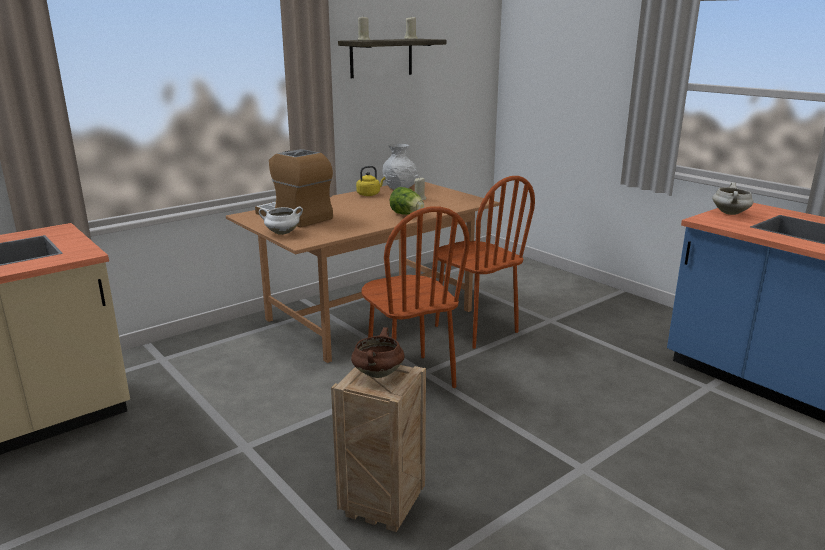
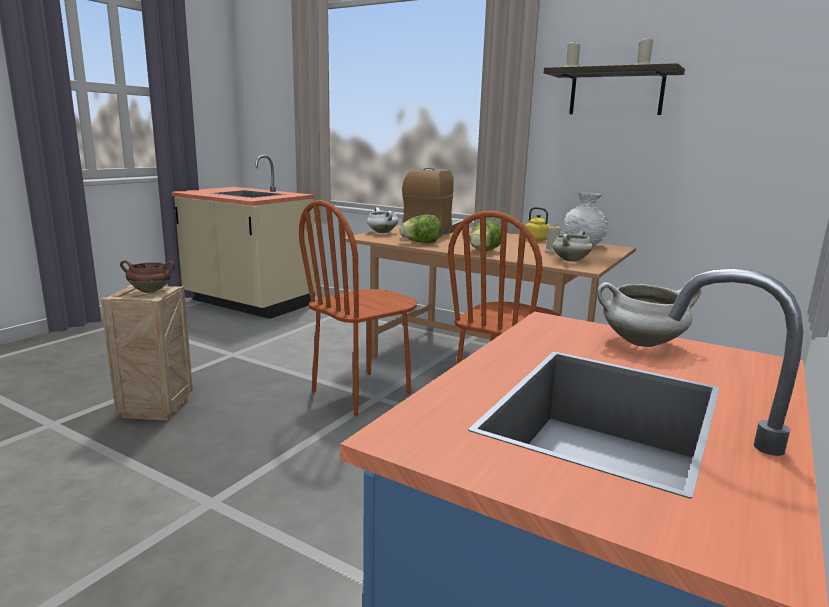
camera: 70 degrees right, 5 degrees down
(354, 227) = (421, 243): none -> lettuce
(455, 200) = (570, 260): none -> white cooking pot

